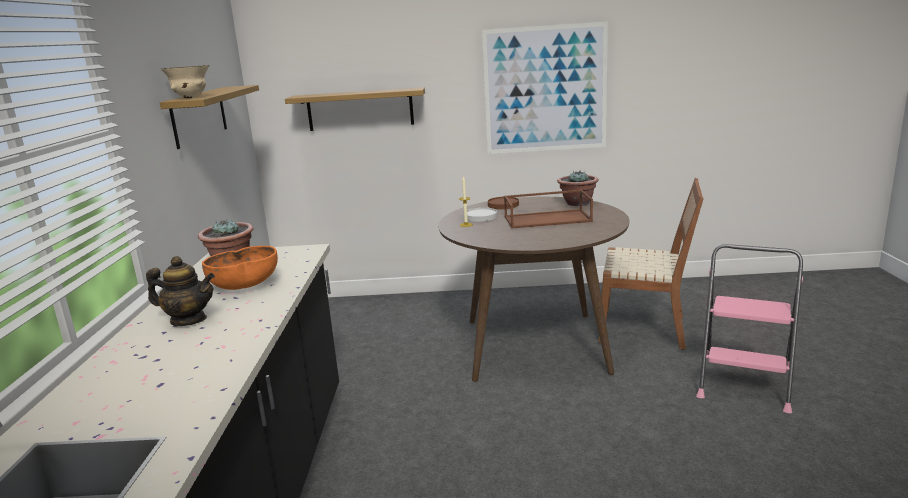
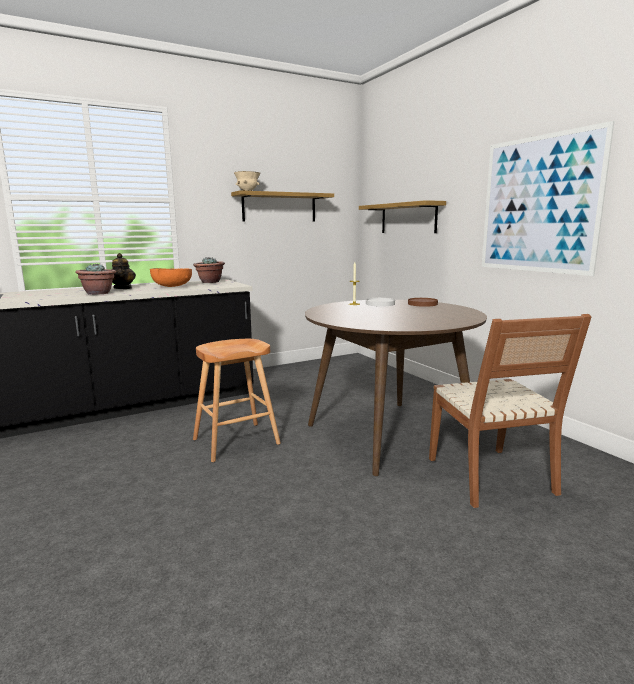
camera: 60 degrees right, 5 degrees down
(475, 437) = (236, 442): none -> brown stool
(548, 219) = (401, 314): brown tray -> none
(577, 203) = (466, 315): potted plant -> potted plant (98, 293)
(745, 379) = (448, 559): pink step ladder -> none

